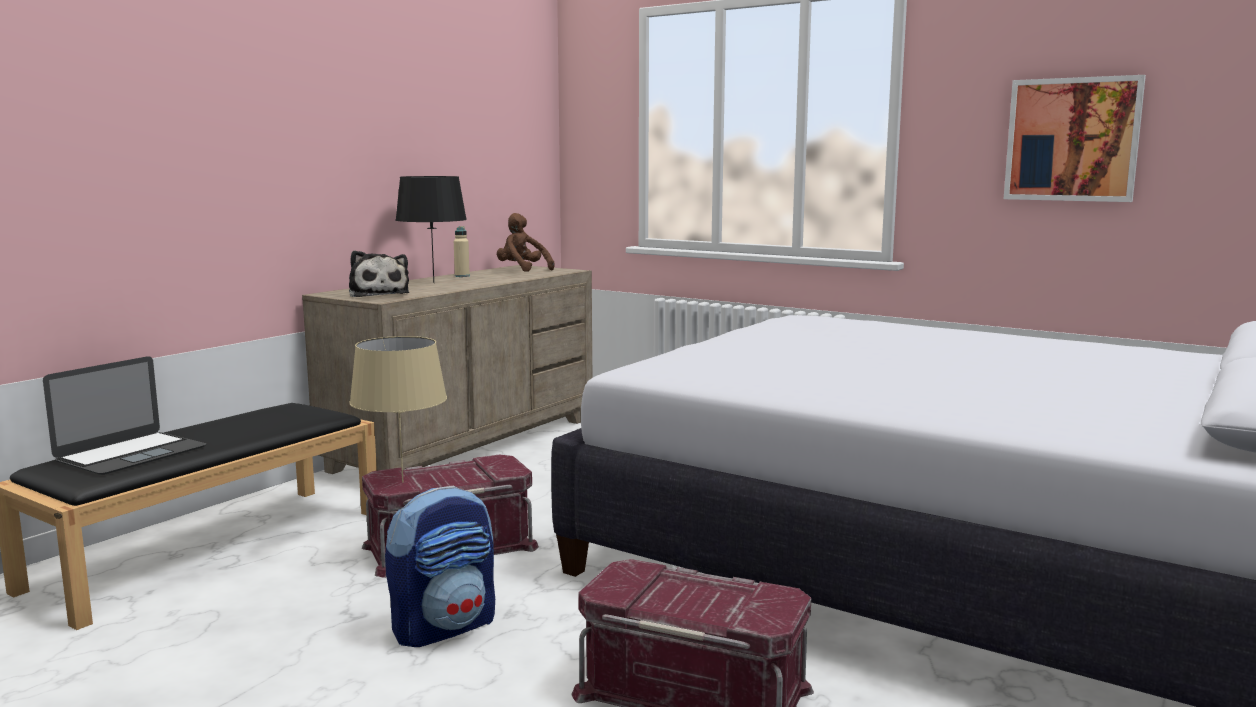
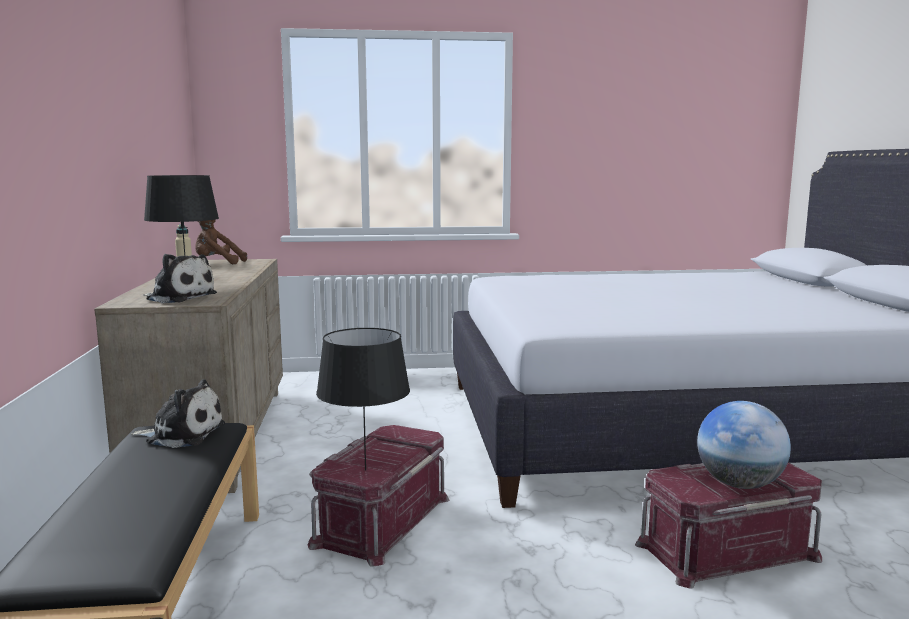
camera: 40 degrees left, 0 degrees up
(131, 453) = (111, 523): laptop -> none
(296, 413) = (182, 434): none -> plush toy
(402, 482) = (365, 470): beige table lamp -> black table lamp
(445, 627) = (510, 580): backpack -> none
(689, 603) = (739, 484): none -> globe
(1072, 139) = (622, 147): picture -> none

